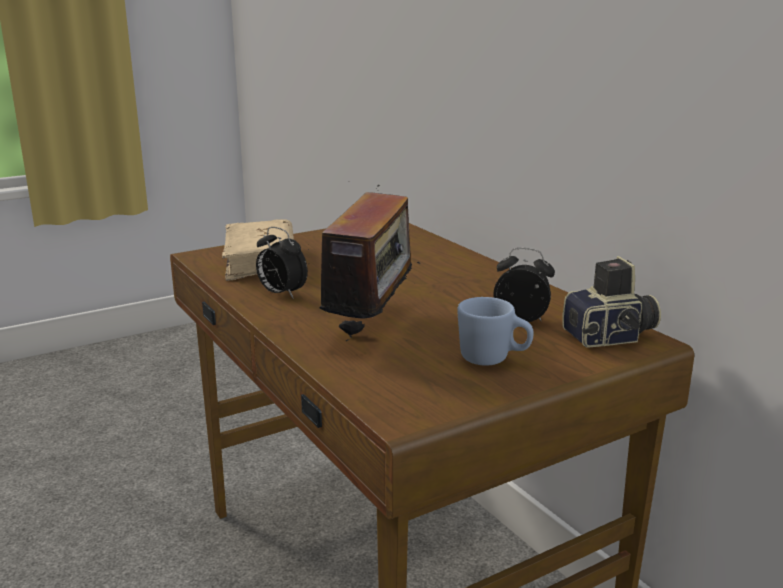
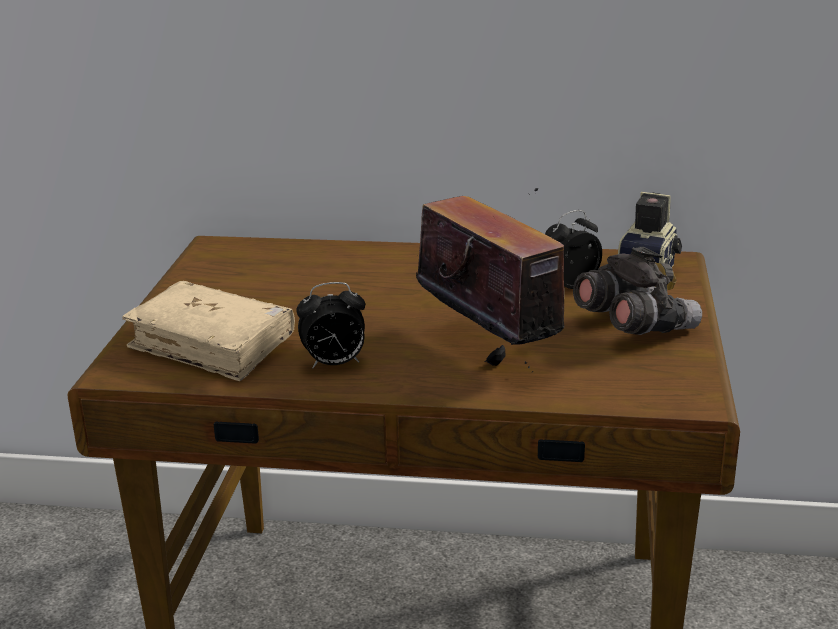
camera: 50 degrees left, 5 degrees up
(493, 360) = (634, 326): blue mug -> grey binoculars

